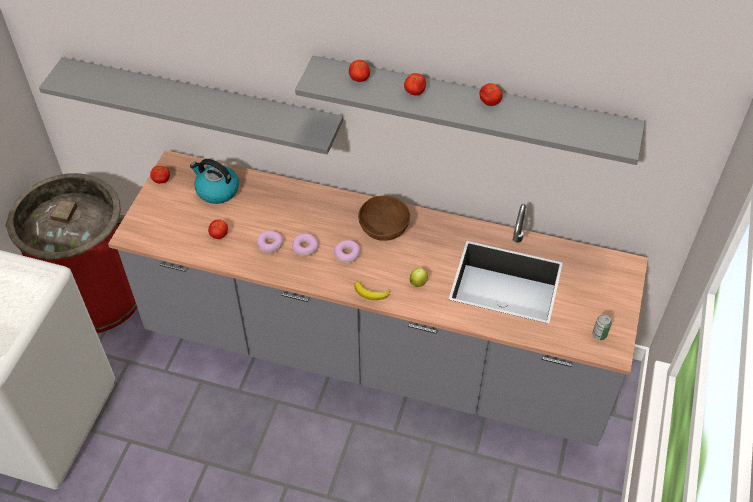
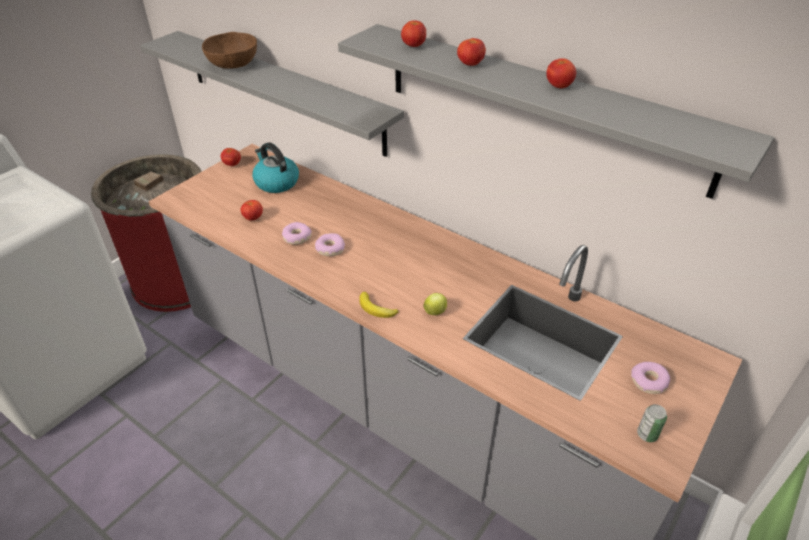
camera: 20 degrees right, 10 degrees down
(347, 254) = (370, 265): donut -> donut (649, 382)
(384, 228) = (423, 251): brown bowl -> brown bowl (233, 64)

